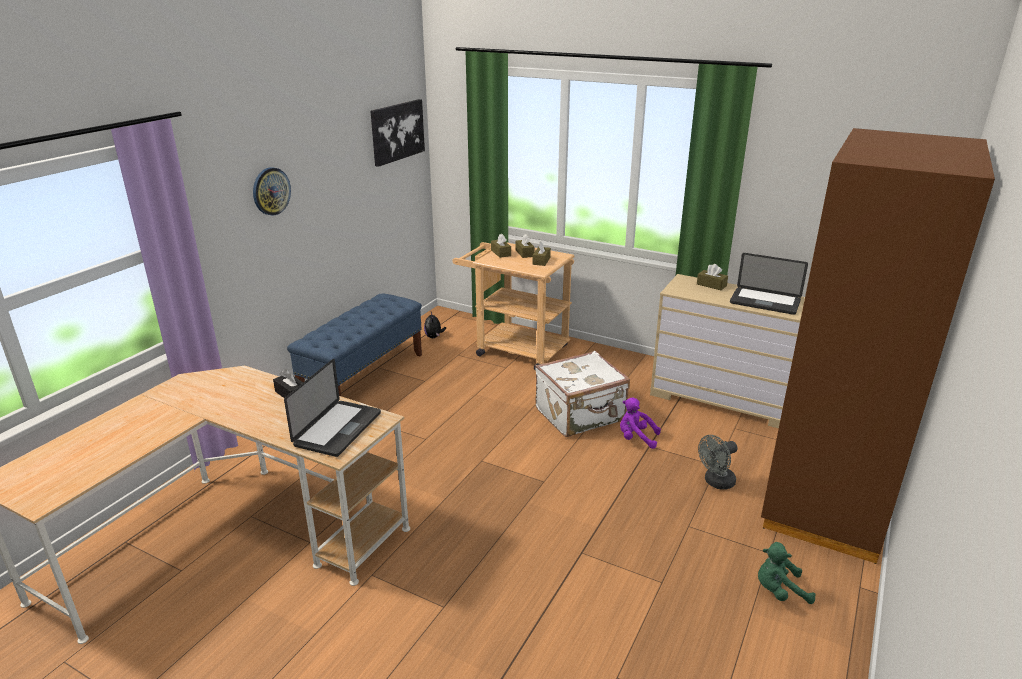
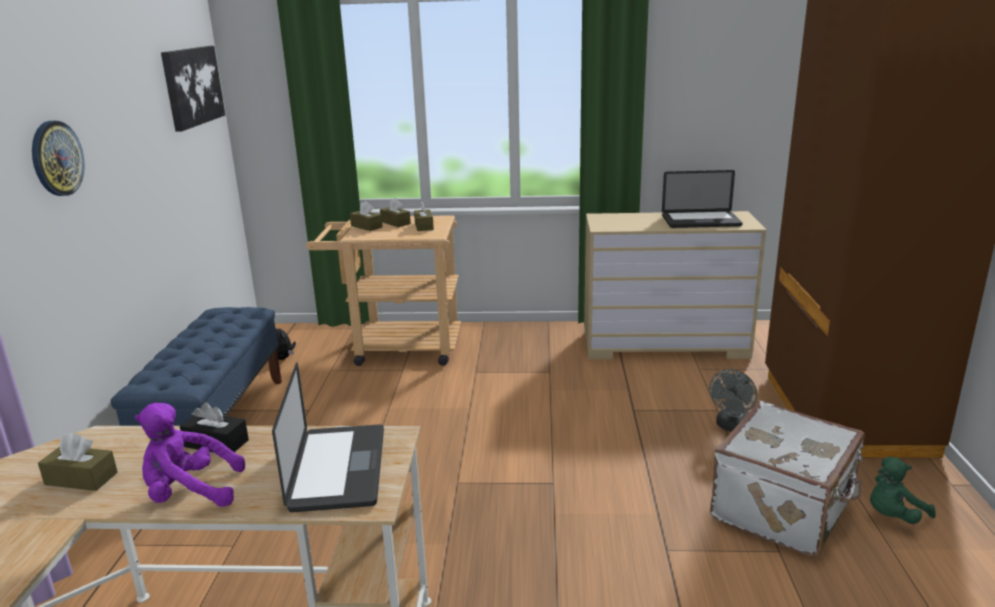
camera: 25 degrees left, 5 degrees down
(581, 415) = (533, 399): white suitcase -> white suitcase (784, 510)
(636, 438) = (613, 406): purple plush toy -> purple plush toy (190, 493)
(711, 285) = (632, 217): brown tissue box -> brown tissue box (81, 478)

